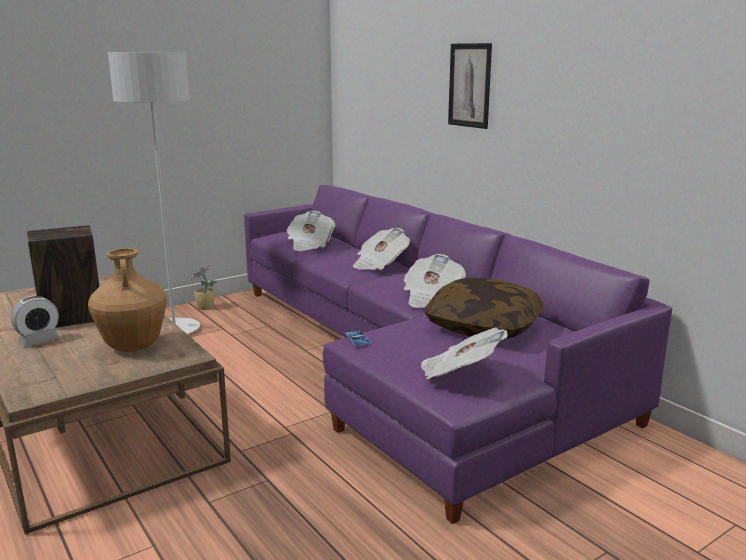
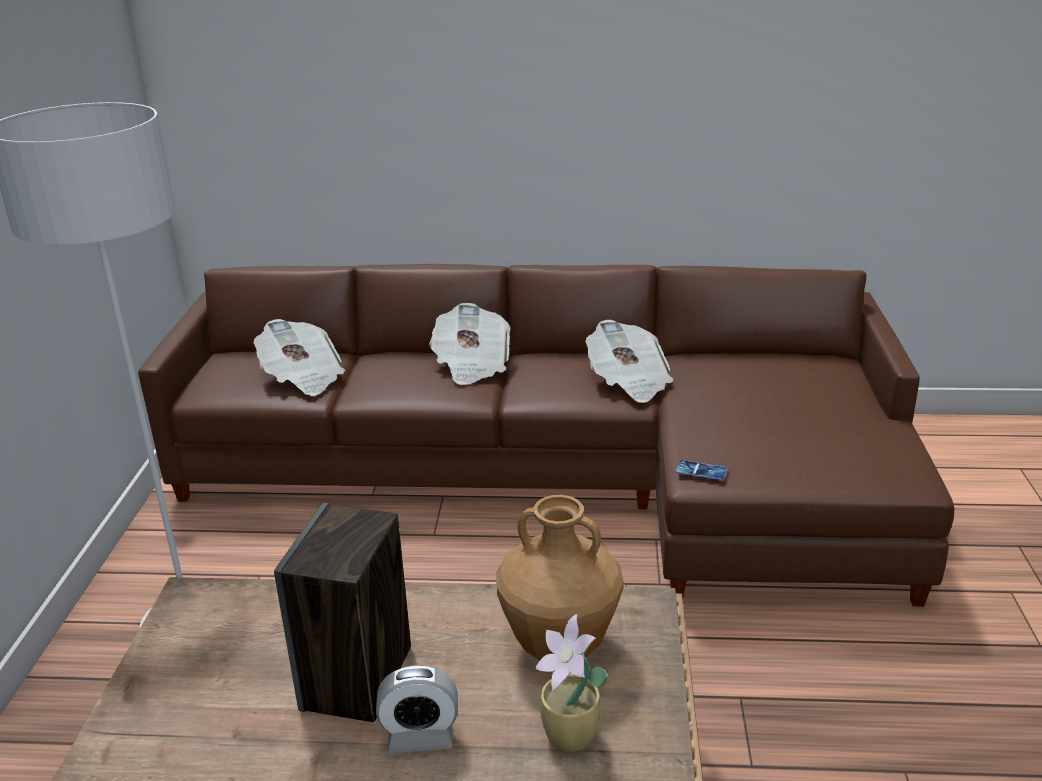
camera: 50 degrees left, 10 degrees up
(39, 340) = (420, 738): alarm clock -> alarm clock turned 90 degrees clockwise
(204, 308) = (149, 564): potted plant -> potted plant (570, 738)
(411, 361) = (567, 475): purple sofa -> brown sofa
(459, 374) = (866, 451): newspaper -> none
(469, 85) = (521, 71): picture -> none
(483, 327) = (758, 390): pillow -> none

